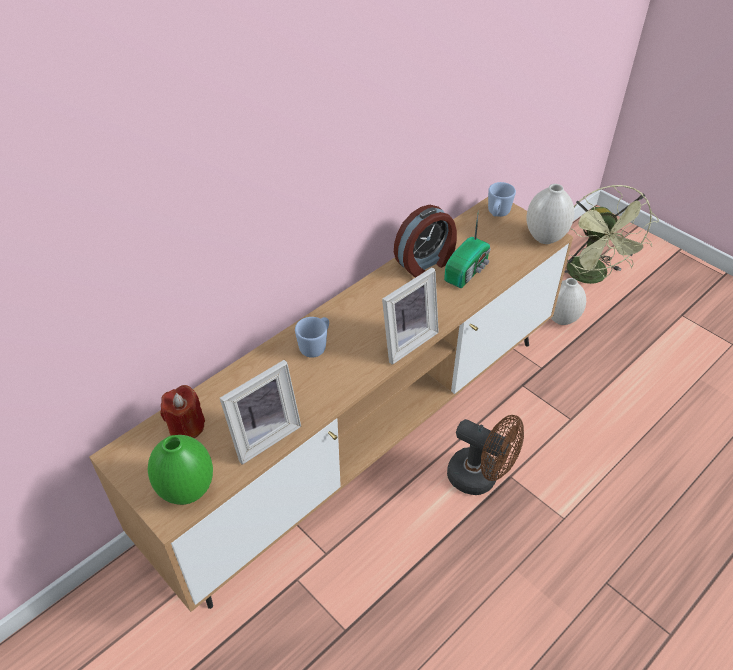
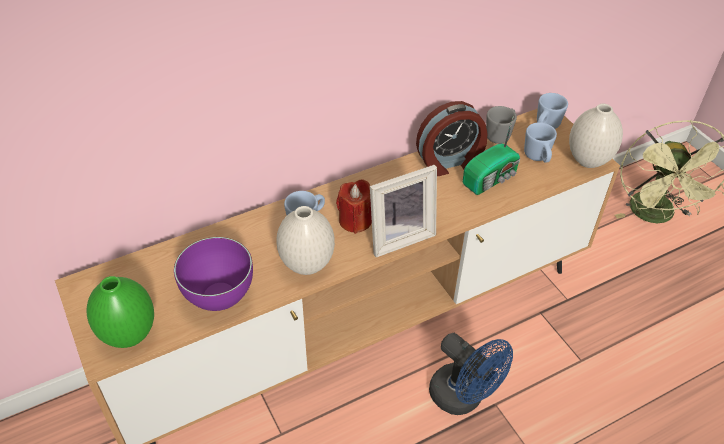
camera: 15 degrees right, 0 degrees up
(186, 427) = (153, 273): red candle -> red candle (355, 220)
(263, 435) = (221, 298): picture frame -> purple bowl
(461, 229) = (500, 135): none -> grey mug
(480, 478) = (463, 398): brown fan -> blue fan
(501, 244) = (538, 158): none -> blue mug
(561, 319) = (606, 253): white vase -> white vase (307, 264)

